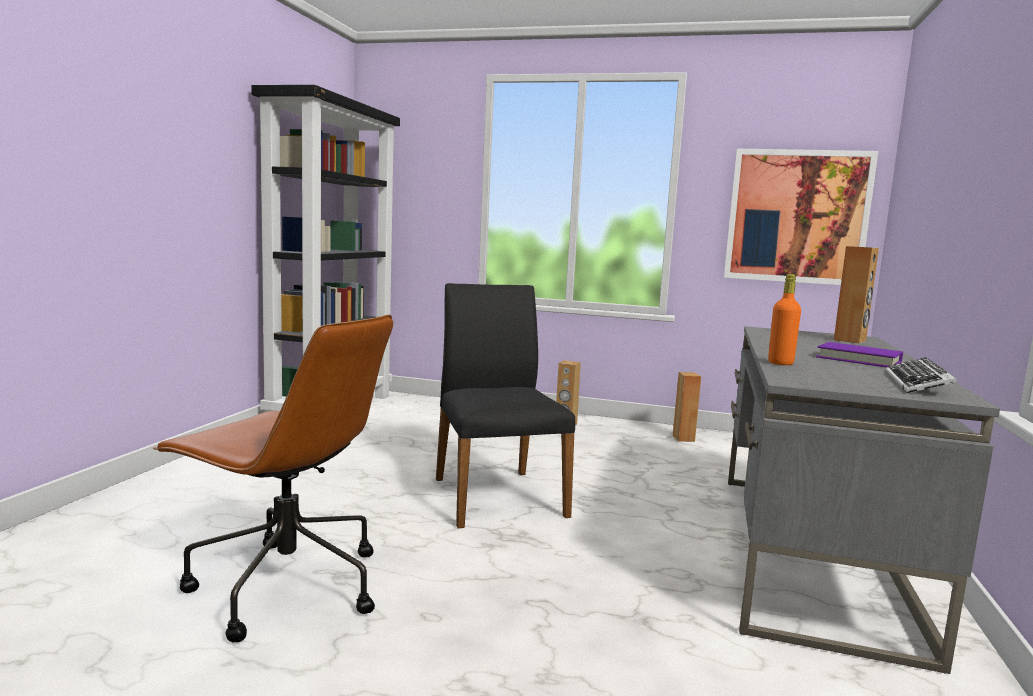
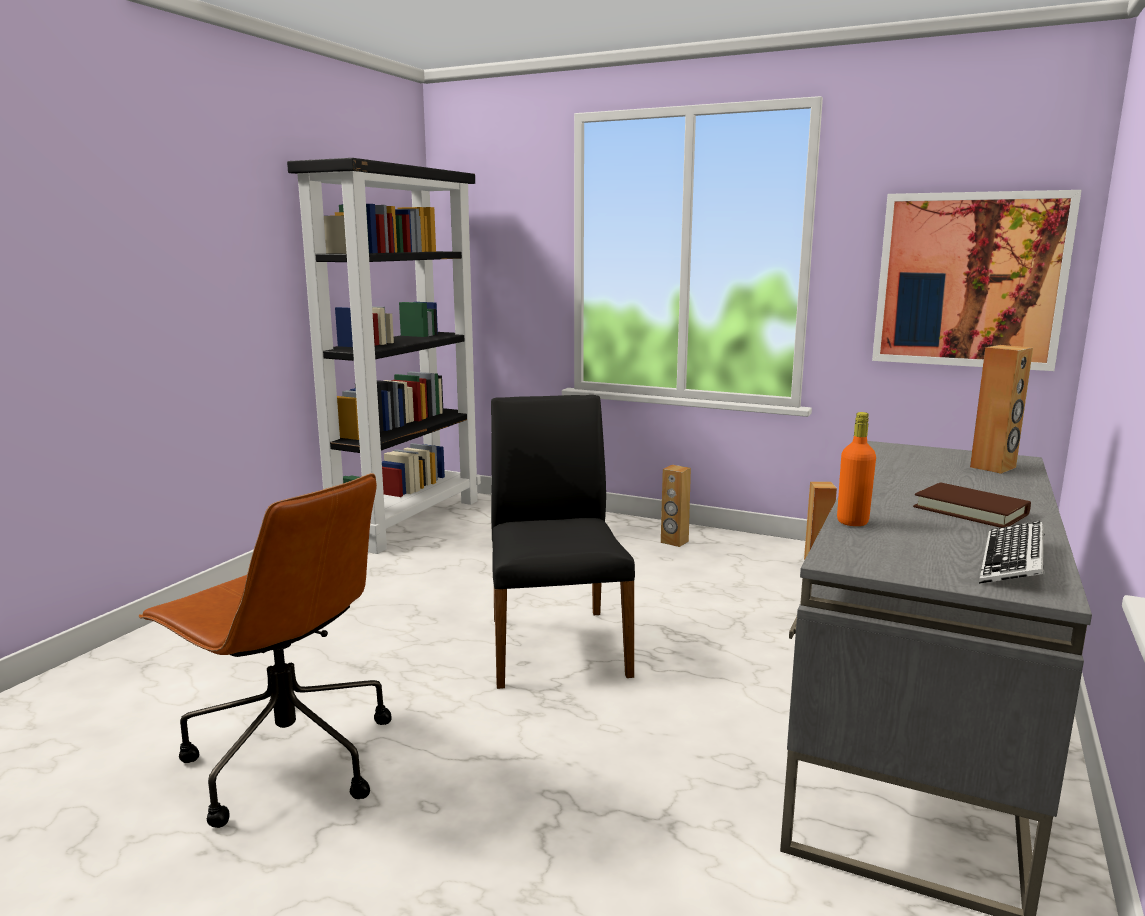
camera: 10 degrees right, 5 degrees up
(858, 359) = (970, 510): purple book -> brown book

